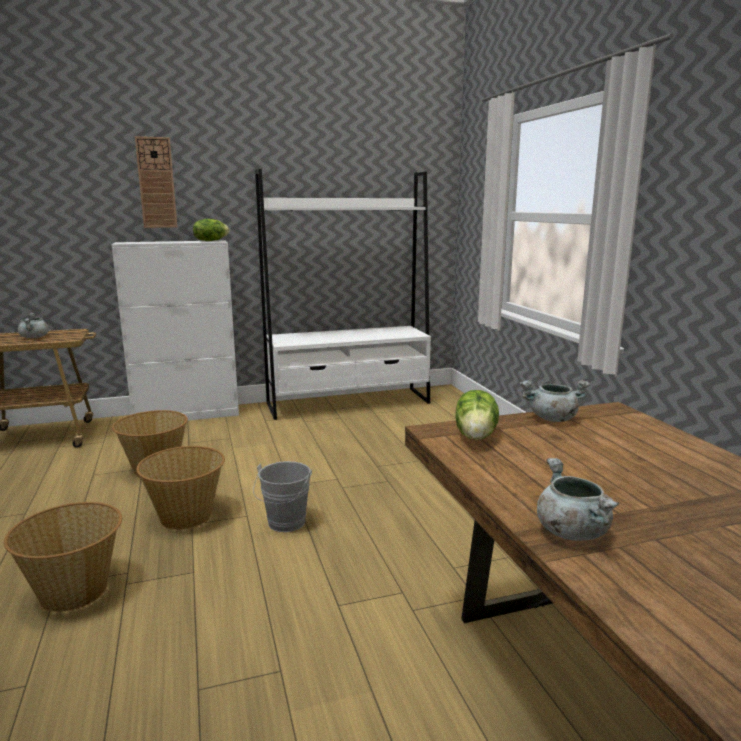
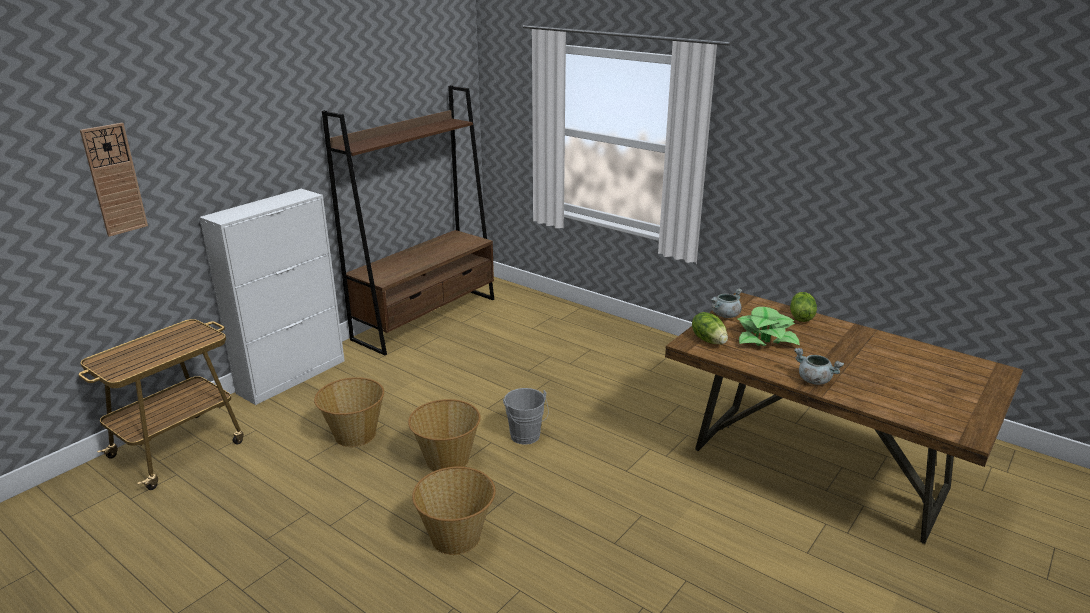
camera: 35 degrees left, 10 degrees up
(34, 337) = (161, 346): grey cooking pot -> none
(156, 183) = (231, 143): wall clock -> wall clock (114, 179)
(211, 241) = (296, 194): lettuce -> lettuce (800, 317)
(349, 403) = (426, 318): white bookcase -> brown bookcase
(575, 455) = (766, 338): none -> potted plant

